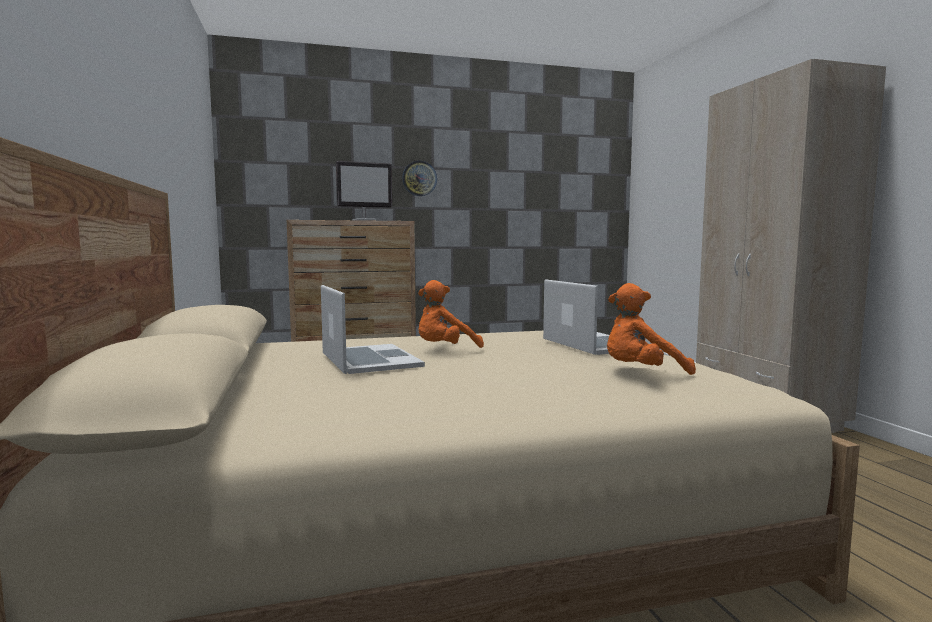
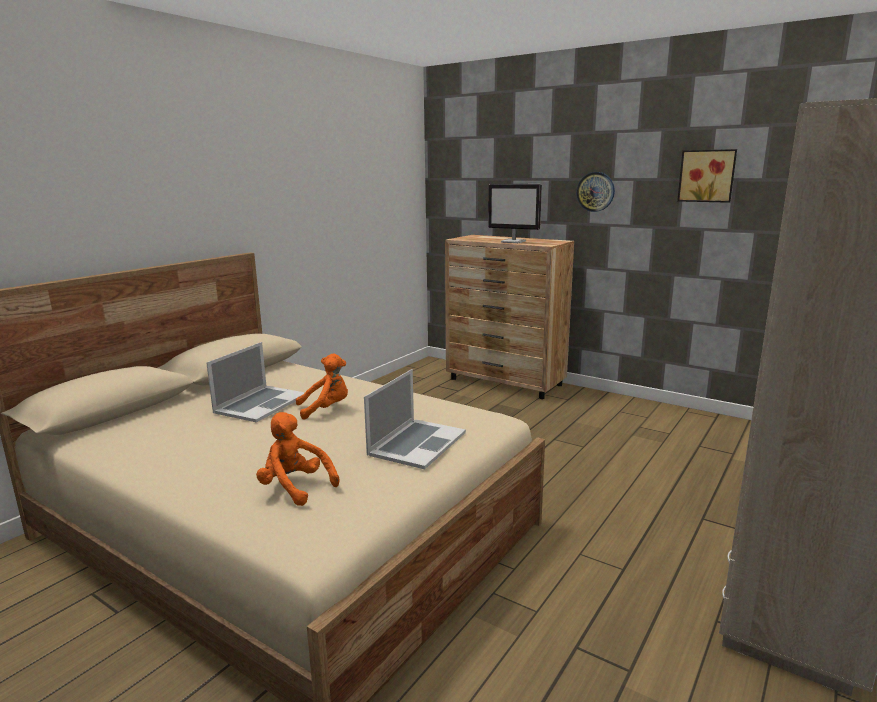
camera: 50 degrees right, 10 degrees up
(445, 350) = (326, 409): orange plush toy -> orange plush toy turned 150 degrees clockwise
(507, 167) = (707, 176): none -> picture

